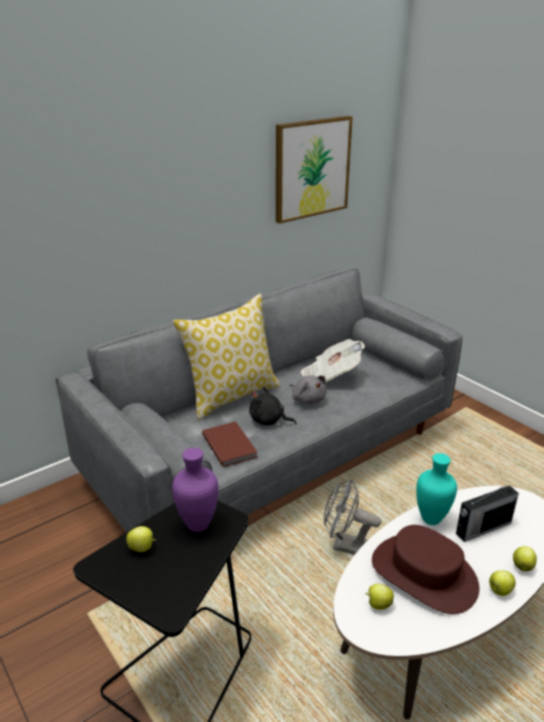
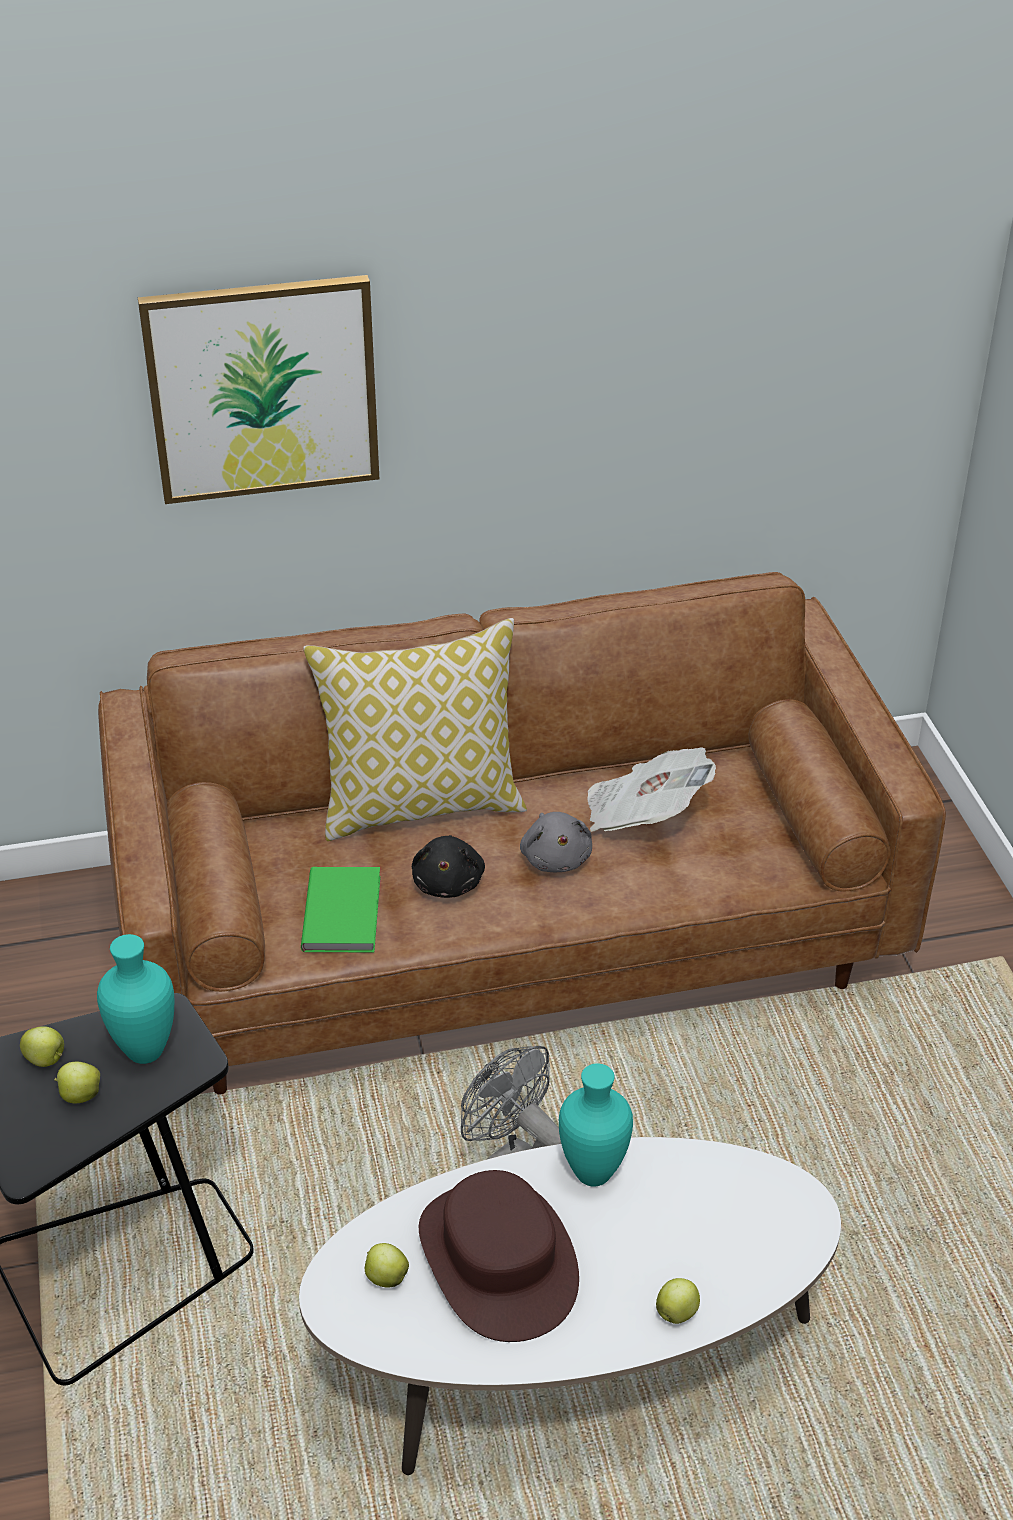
camera: 25 degrees right, 10 degrees up
(199, 524) = (148, 1051): purple vase -> turquoise vase
(230, 445) = (345, 912): brown book -> green book
(269, 421) = (448, 882): black plush toy -> black plush toy turned 135 degrees counterclockwise
(272, 454) = (506, 934): grey sofa -> brown sofa
(312, 168) = (730, 346): picture -> picture (262, 388)
(482, 528) = (669, 1223): radio -> none
(499, 591) = (598, 1334): apple -> apple (79, 1095)

